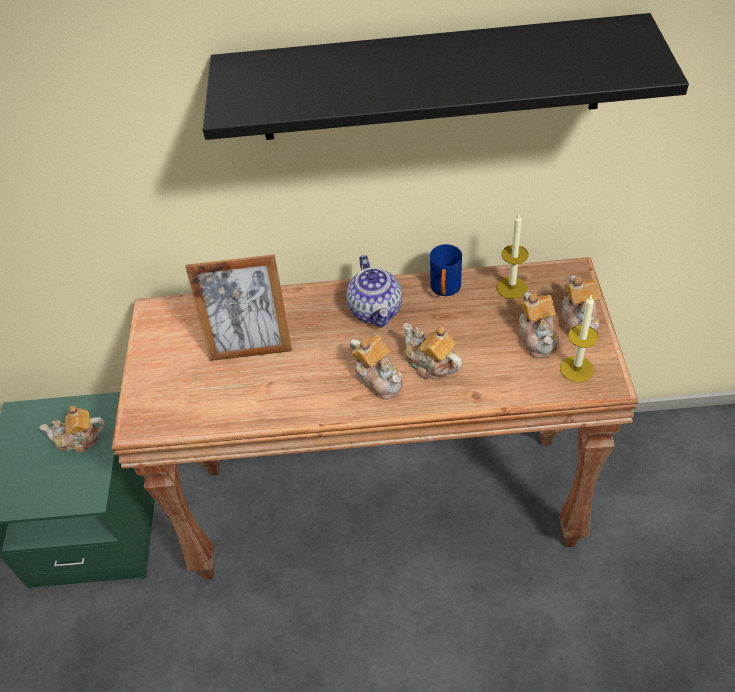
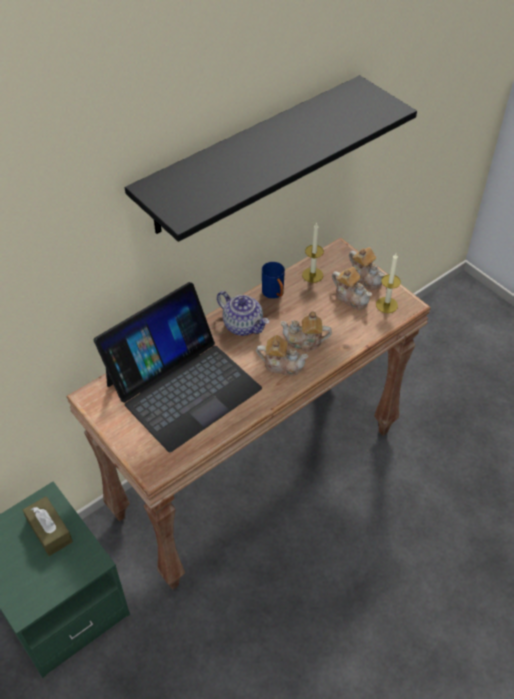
camera: 40 degrees left, 0 degrees up
(79, 440) = (49, 531): teapot -> brown tissue box
(250, 346) = (182, 386): picture frame -> laptop

